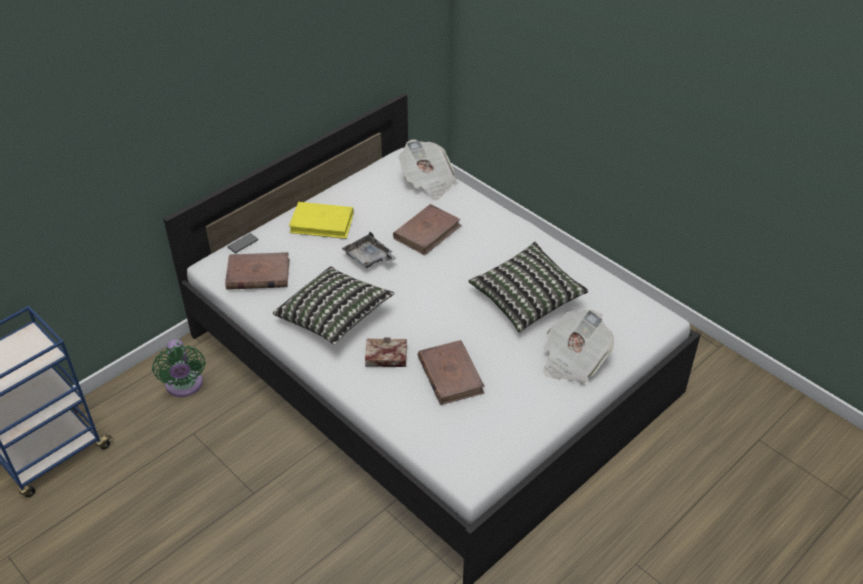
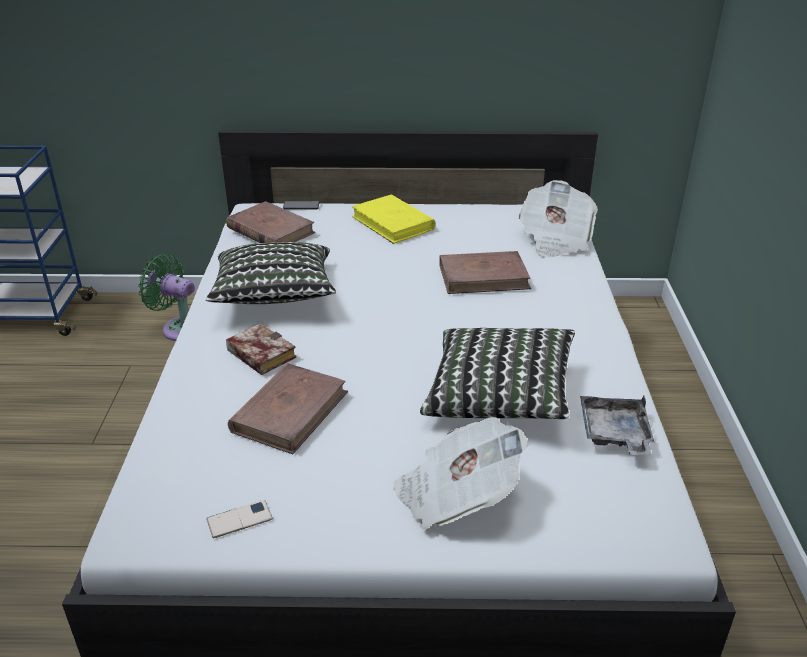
camera: 45 degrees right, 10 degrees down
(184, 386) = (180, 328): green fan -> green fan turned 90 degrees clockwise
(369, 258) = (387, 267): grey tray -> grey tray (614, 434)
(507, 437) = (239, 519): none -> phone

